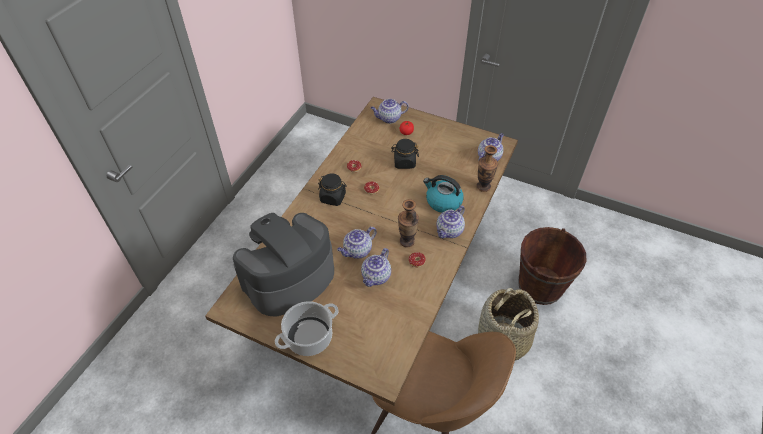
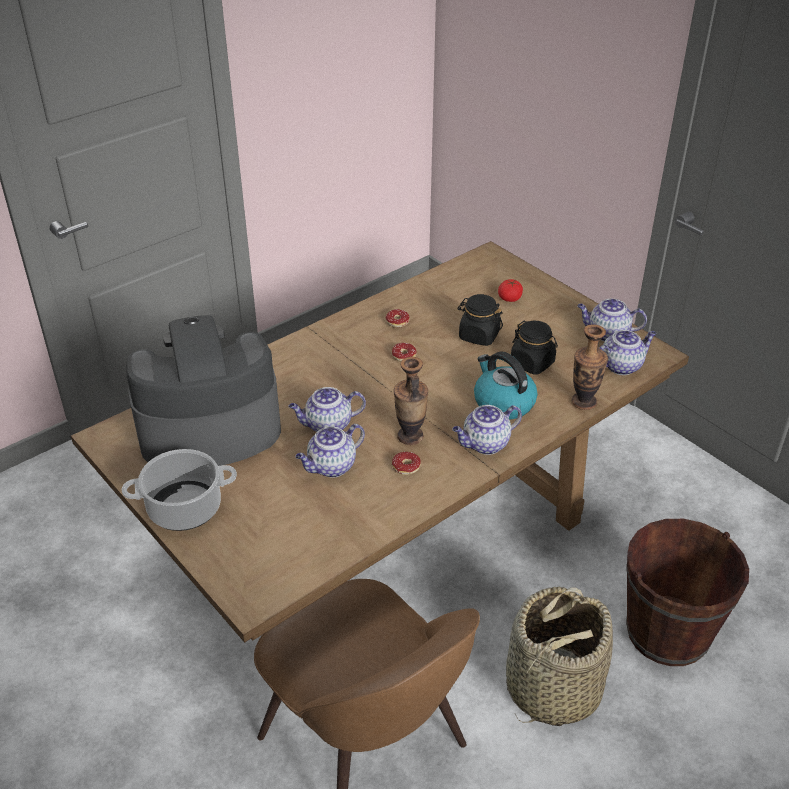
camera: 25 degrees right, 10 degrees down
(333, 197) = (340, 350): black jar -> black jar (532, 363)
(389, 118) = (494, 274): teapot -> teapot (607, 334)

